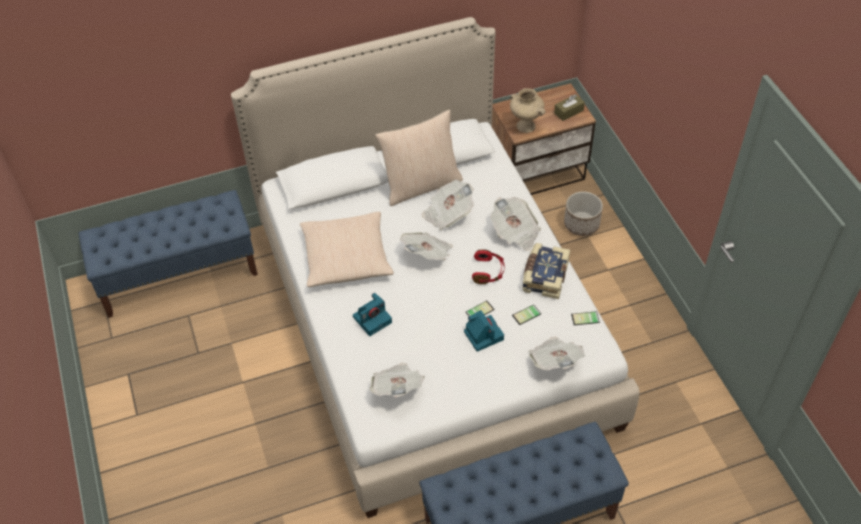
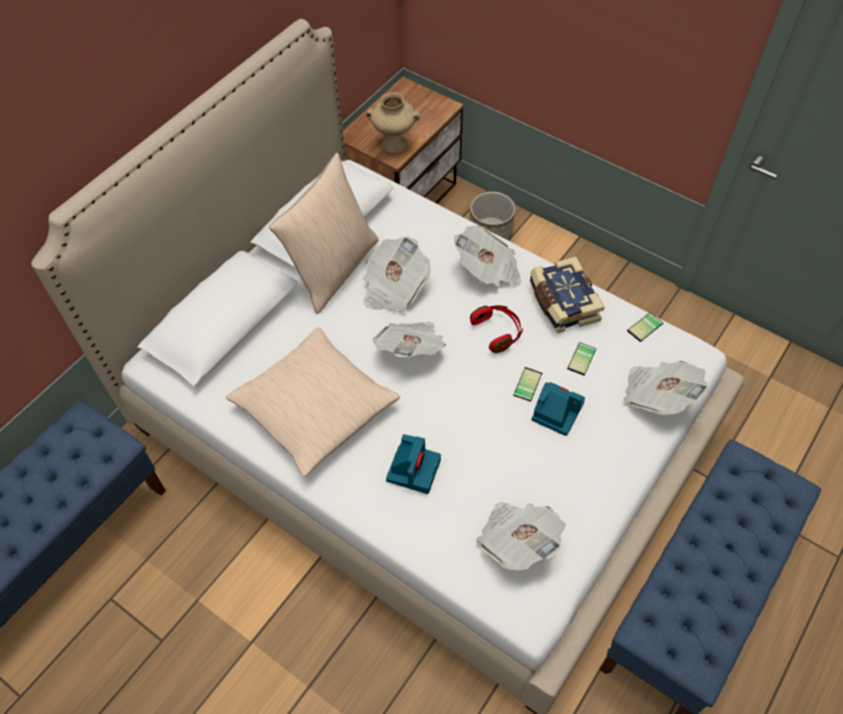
camera: 35 degrees left, 5 degrees up
(568, 111) = (427, 107): brown tissue box -> none

